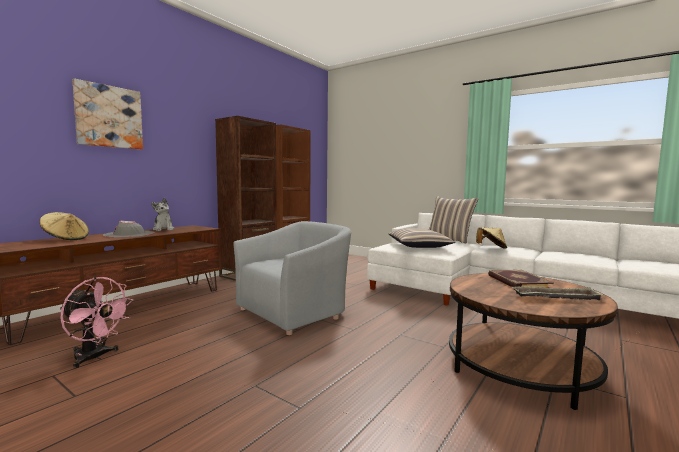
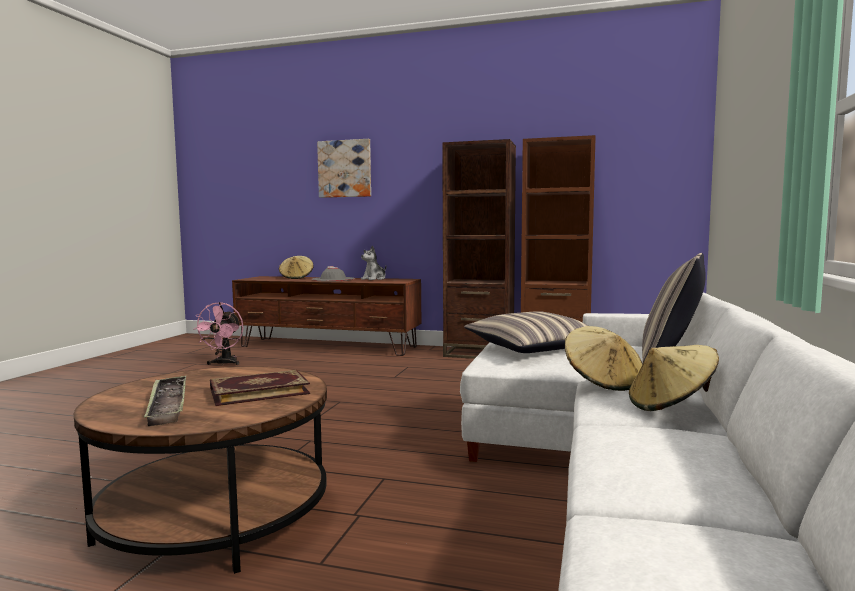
camera: 70 degrees right, 0 degrees up
(294, 312) = (357, 389): grey armchair -> none
(522, 248) = (671, 405): none -> beige hat

